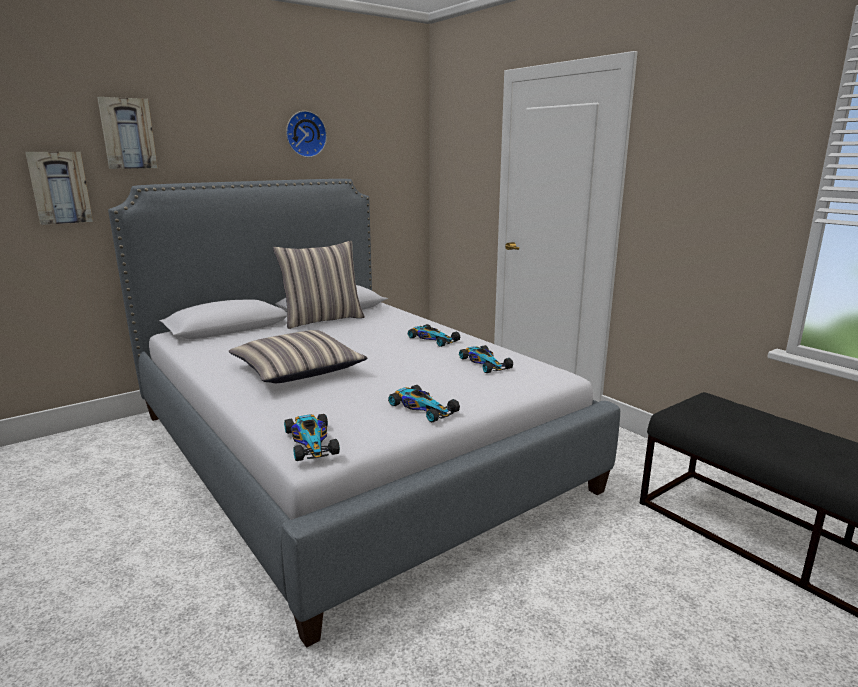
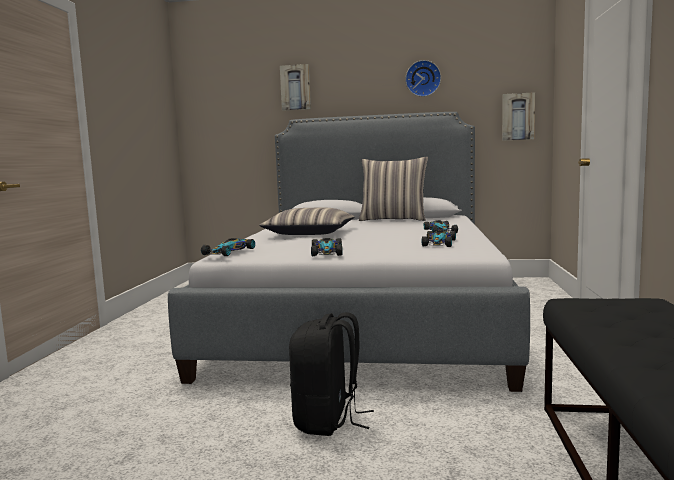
camera: 45 degrees right, 10 degrees down
(60, 187) = (255, 123): picture -> picture (518, 117)
(535, 603) = (328, 420): none -> black backpack

